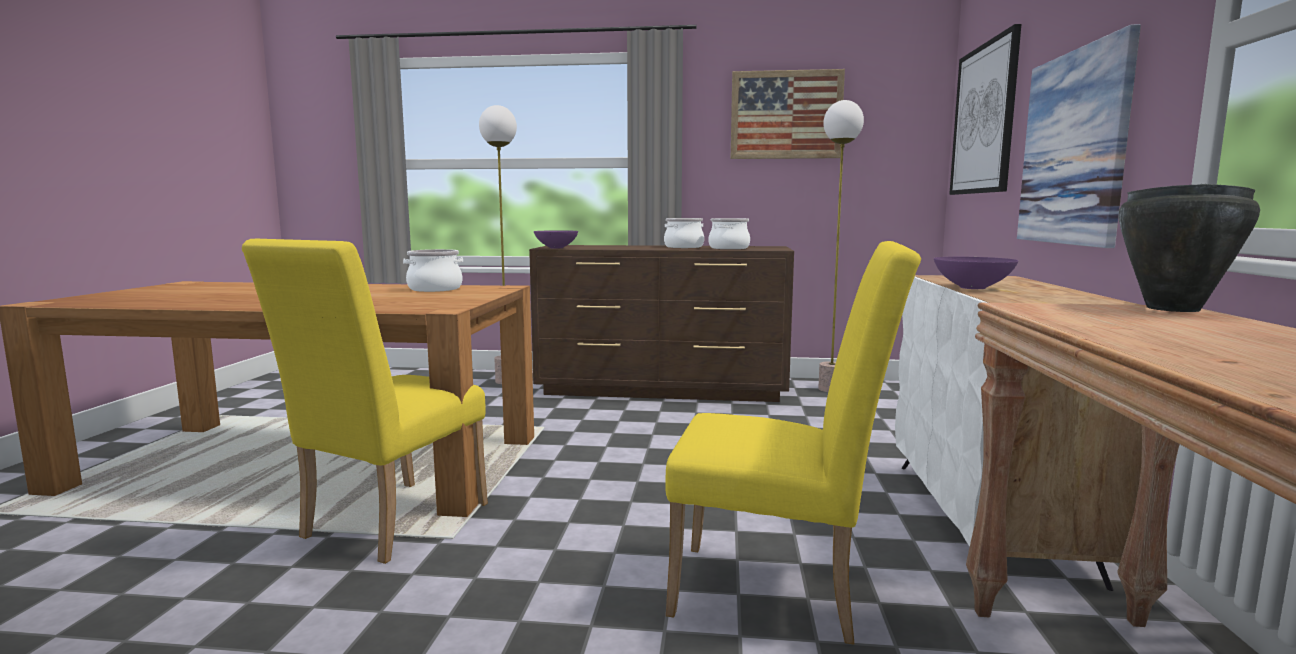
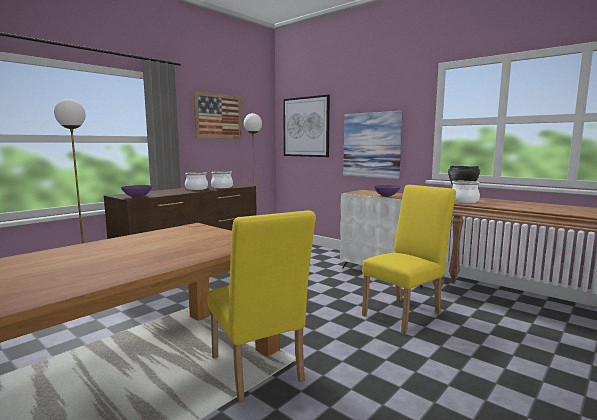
camera: 55 degrees left, 0 degrees up
(435, 289) = (166, 234): cooking pot -> cooking pot (463, 201)

